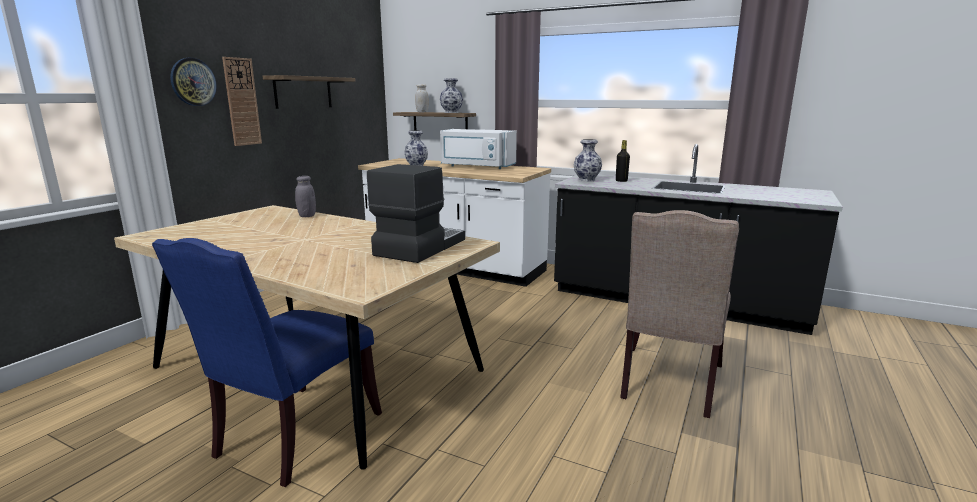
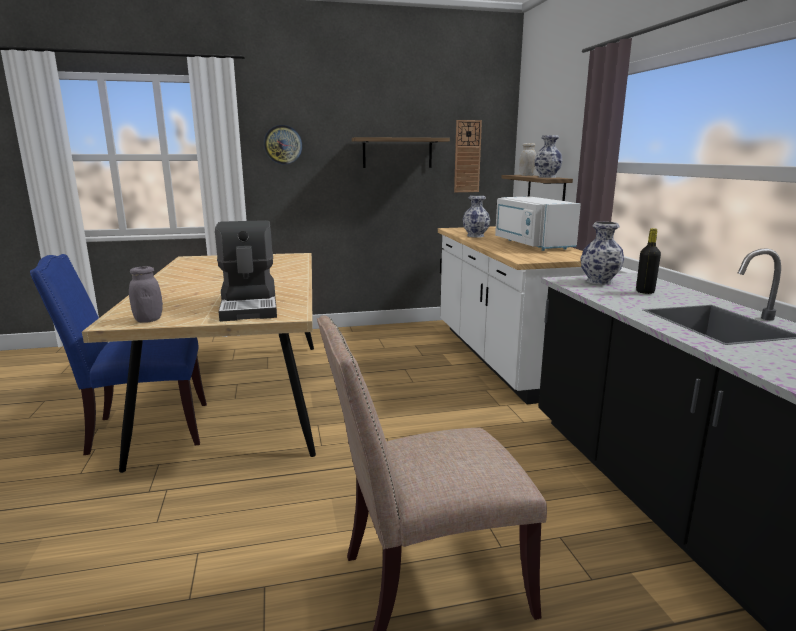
camera: 50 degrees right, 0 degrees up
(242, 102) = (327, 161): wall clock -> wall clock (467, 156)
(307, 216) = (294, 265): grey jar -> grey jar (148, 320)
(419, 247) = (250, 306): coffee machine -> coffee machine turned 90 degrees clockwise

